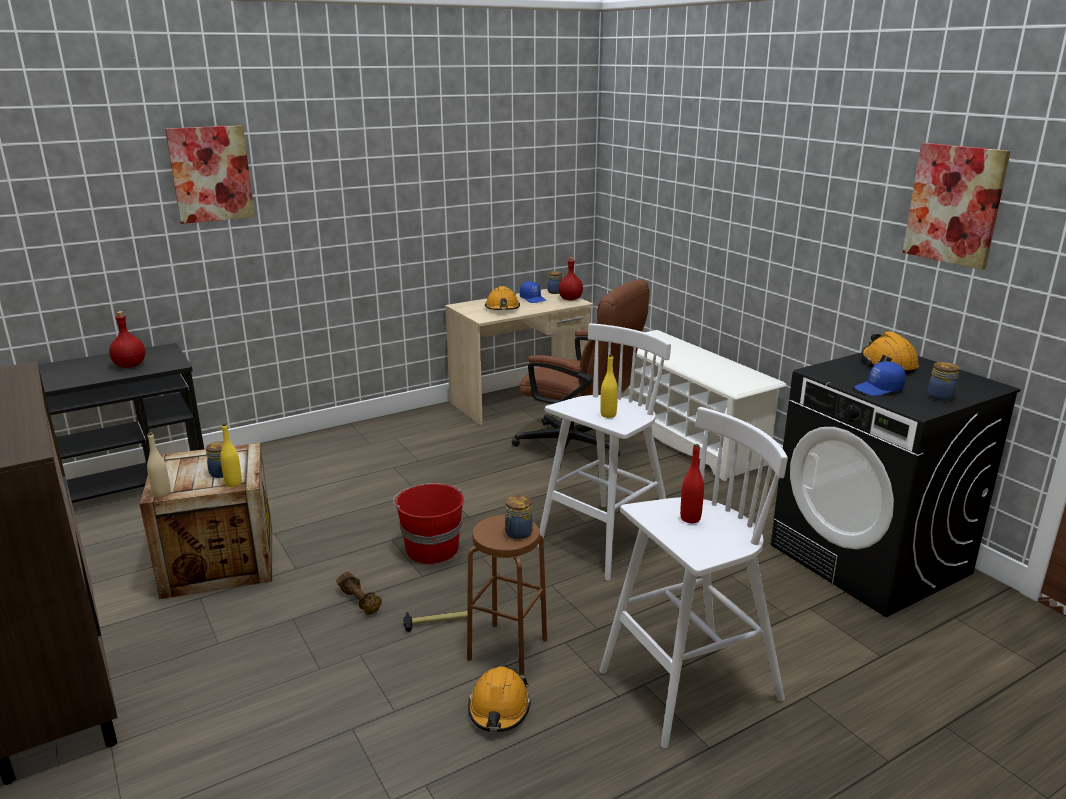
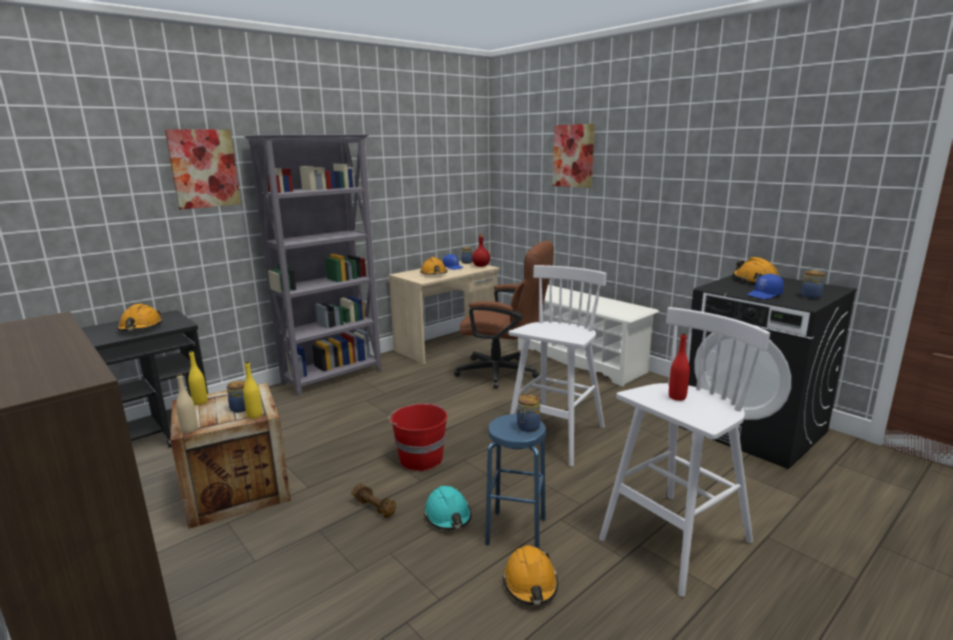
camera: 10 degrees left, 5 degrees down
(130, 365) = (141, 328): red bottle -> orange hard hat
(365, 432) = (334, 377): none -> grey bookcase
(437, 621) = (448, 516): hammer -> turquoise hard hat
(508, 649) = (516, 531): brown stool -> blue stool
(608, 415) = (561, 333): yellow bottle -> yellow bottle (200, 402)
(954, 204) = (791, 162): picture -> picture (573, 156)

